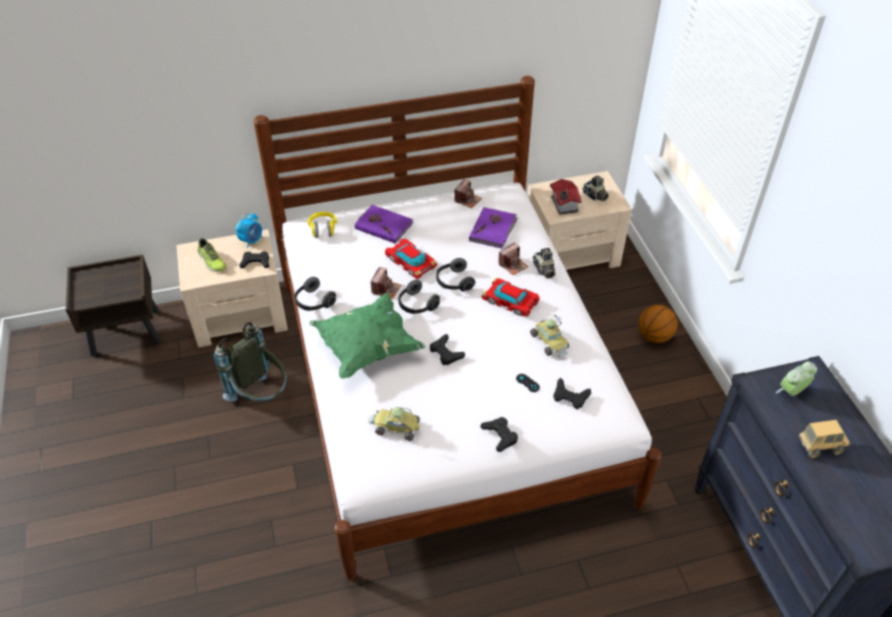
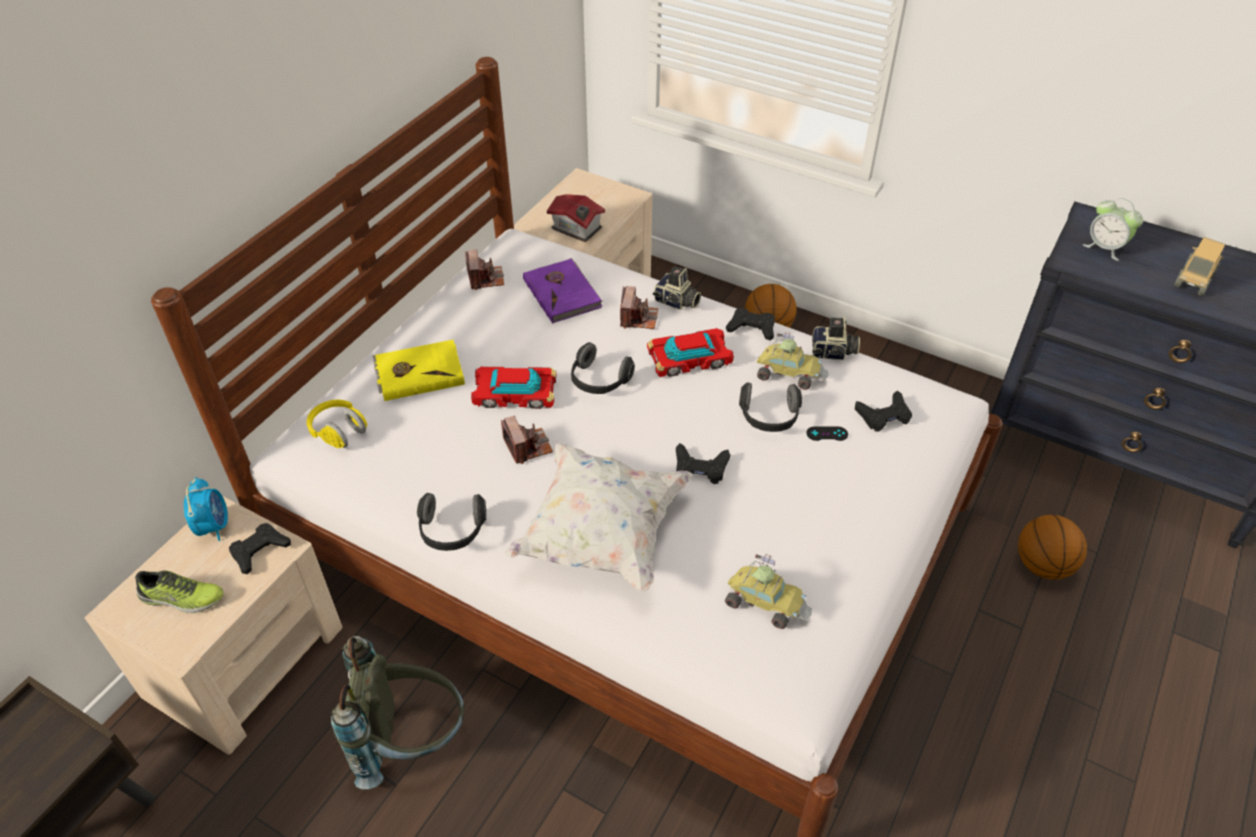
camera: 45 degrees left, 0 degrees up
(367, 348) = (601, 534): green pillow -> white pillow
(383, 225) = (419, 372): purple book -> yellow book
(396, 428) = (765, 601): toy car -> toy car turned 120 degrees counterclockwise
(416, 305) = (592, 439): headphones -> headphones (769, 418)
(500, 435) = (878, 513): black game controller -> black game controller (751, 328)
(594, 196) = (598, 201): camera -> camera (833, 353)
(646, 571) = (1042, 565): none -> basketball
(791, 392) = (1105, 248): alarm clock -> alarm clock turned 60 degrees counterclockwise

